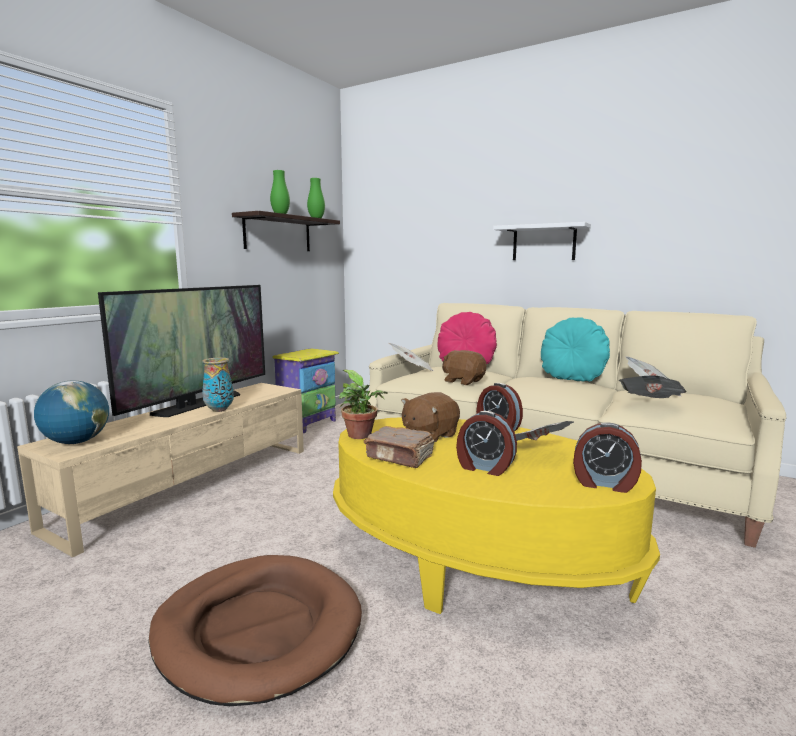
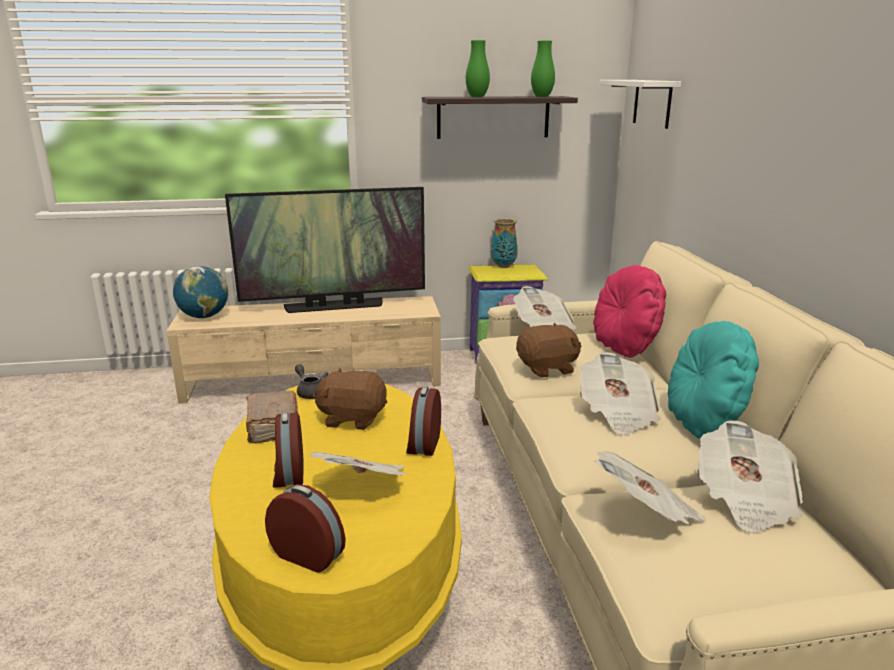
camera: 50 degrees right, 10 degrees up
(219, 410) = (330, 318): vase -> vase (504, 266)
(258, 629) = (152, 512): brown dog bed -> none
(361, 436) = (310, 392): potted plant -> grey teapot
(463, 381) = (547, 368): brown plush toy -> brown plush toy turned 75 degrees clockwise
(543, 384) = (617, 413): none -> newspaper
(544, 243) = (805, 167): white shelf -> white shelf (652, 103)
(604, 484) = (309, 554): alarm clock -> alarm clock turned 135 degrees clockwise

